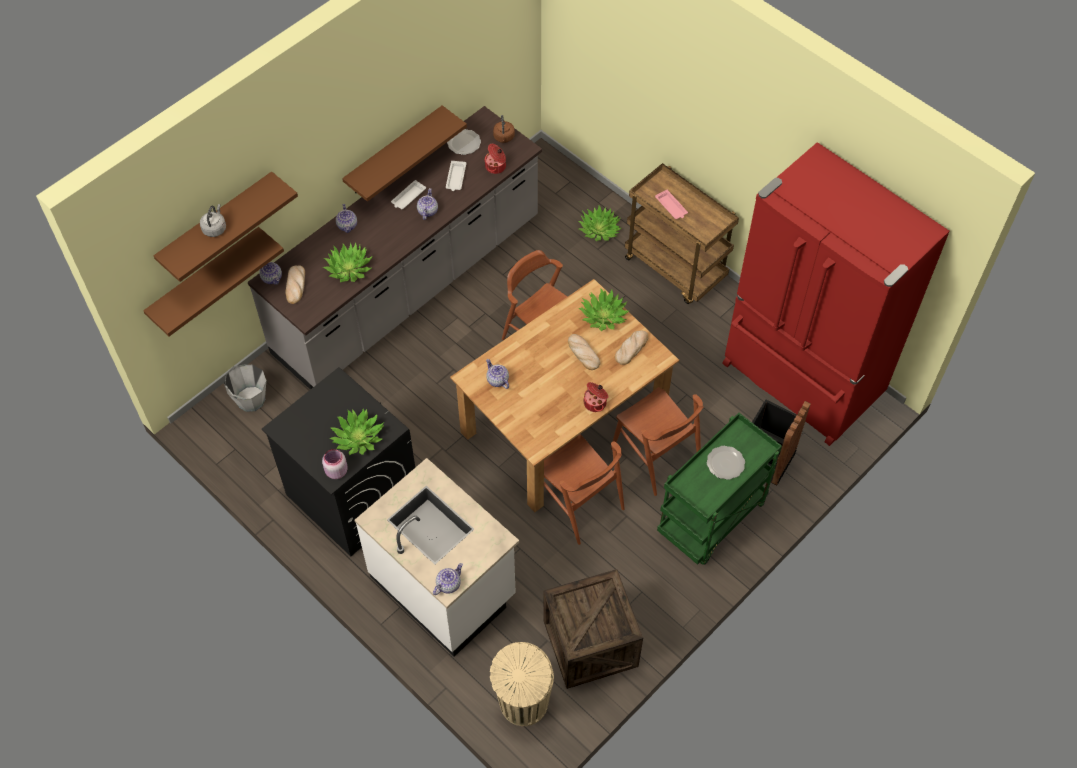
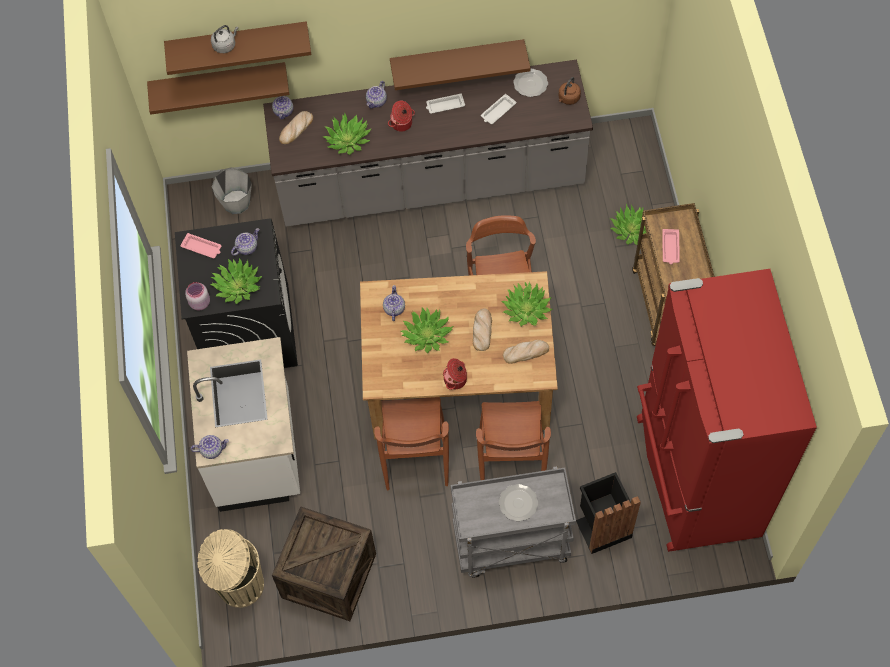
camera: 40 degrees right, 5 degrees up
(298, 426) = (202, 248): none -> pink tray
(427, 211) = (450, 127): teapot -> teapot (247, 247)
(496, 167) = (539, 121): cooking pot -> cooking pot (402, 124)
(542, 383) = (427, 335): none -> potted plant
(711, 520) = (510, 545): green cart -> grey cart

